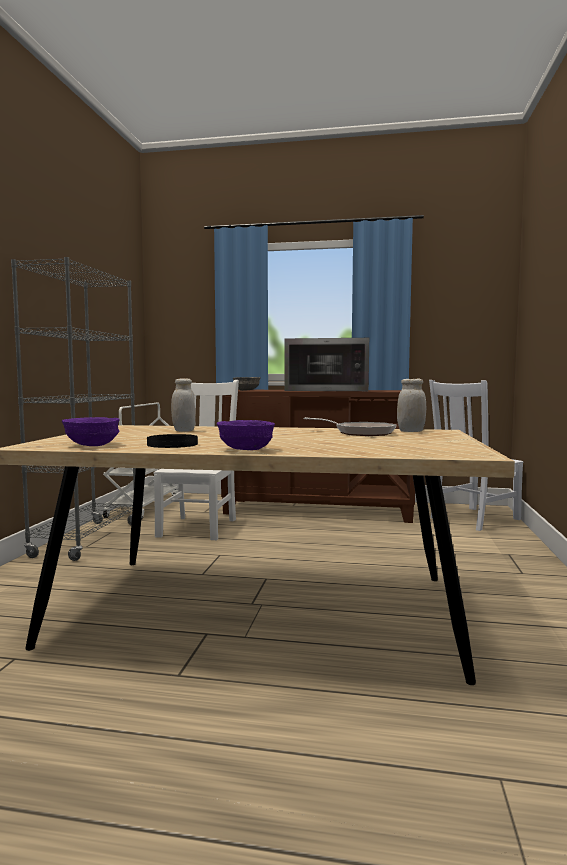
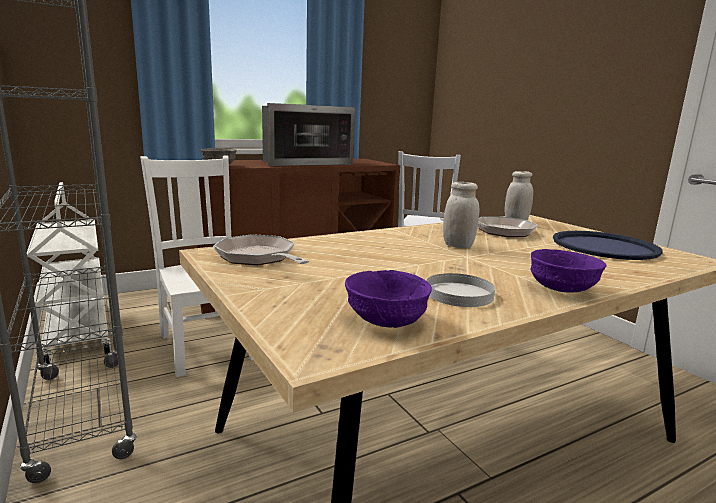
camera: 40 degrees left, 10 degrees up
(135, 428) = (259, 258): none -> frying pan
(173, 444) = (459, 293): black plate -> white plate
(183, 431) = (337, 253): white jar -> white jar (458, 246)
(416, 444) = (604, 246): none -> blue tray

